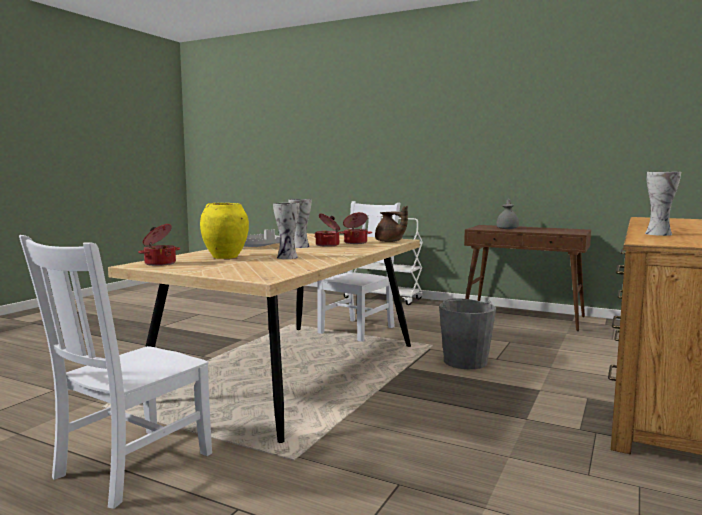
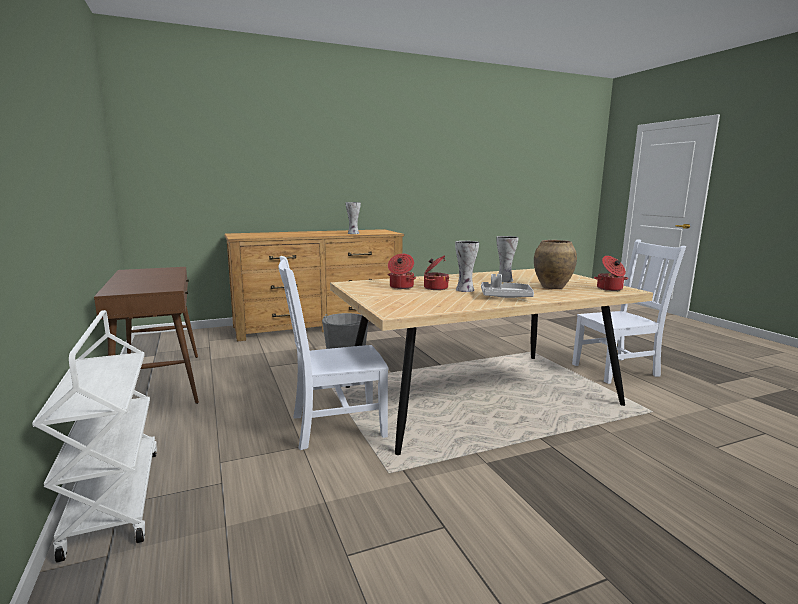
camera: 140 degrees left, 5 degrees up
(225, 257) = (552, 287): yellow vase -> brown vase
(389, 241) = (369, 283): brown teapot -> none
(507, 228) = (153, 282): grey teapot -> none

